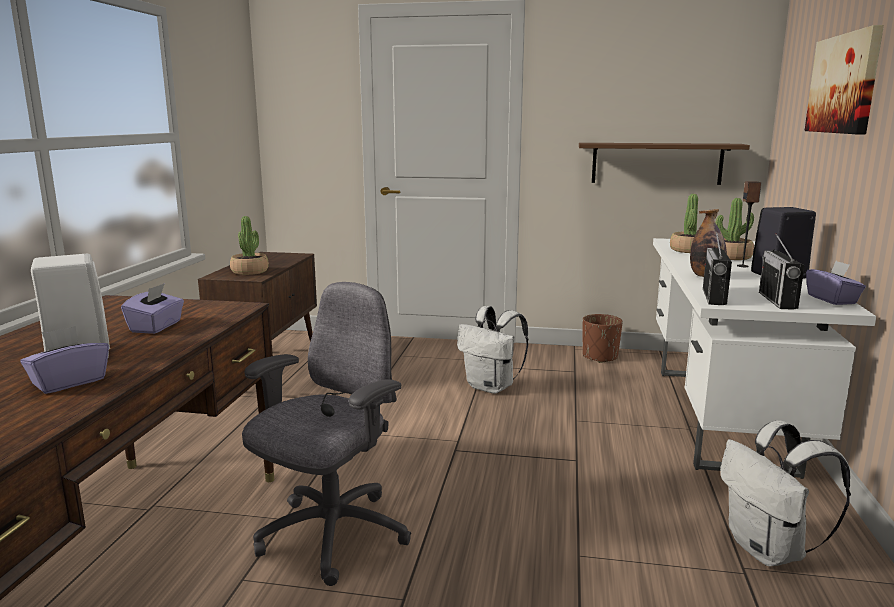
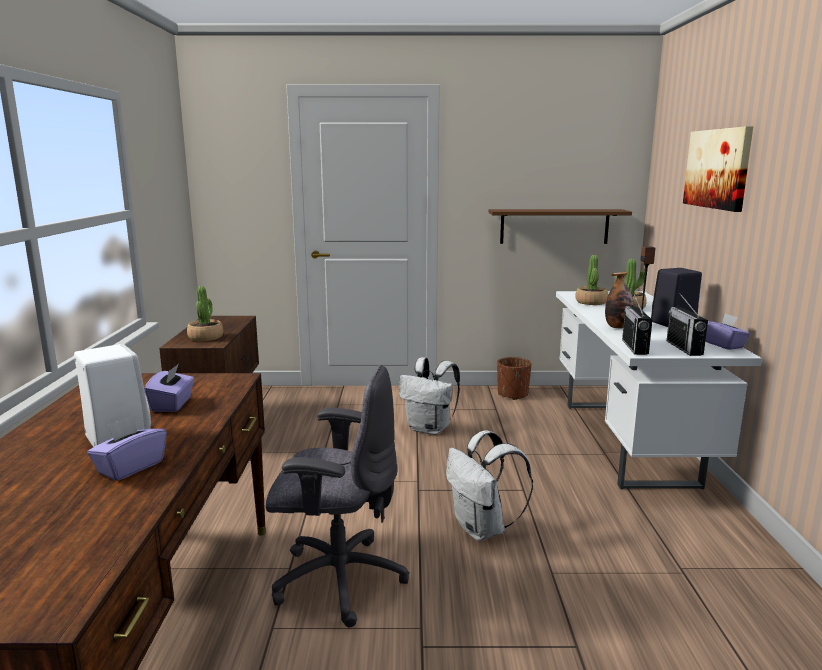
camera: 10 degrees left, 0 degrees up
(331, 536) = (338, 579): grey office chair -> grey office chair turned 75 degrees clockwise
(769, 551) = (696, 552): white backpack -> white backpack (482, 529)

